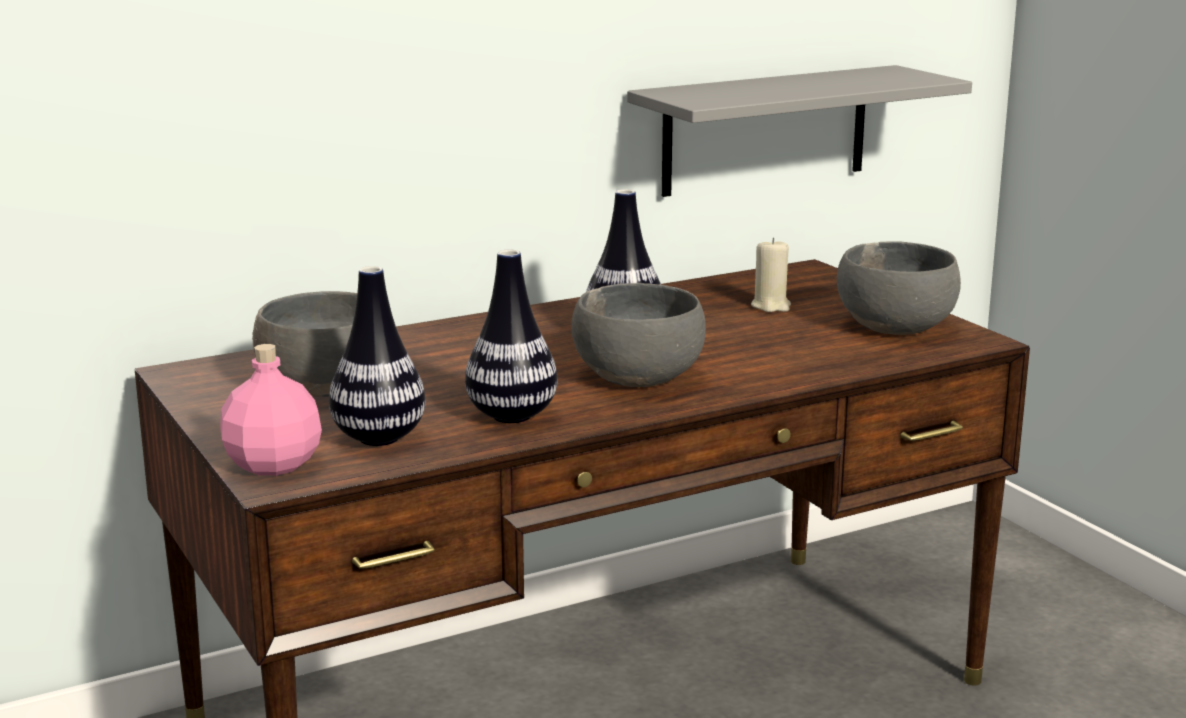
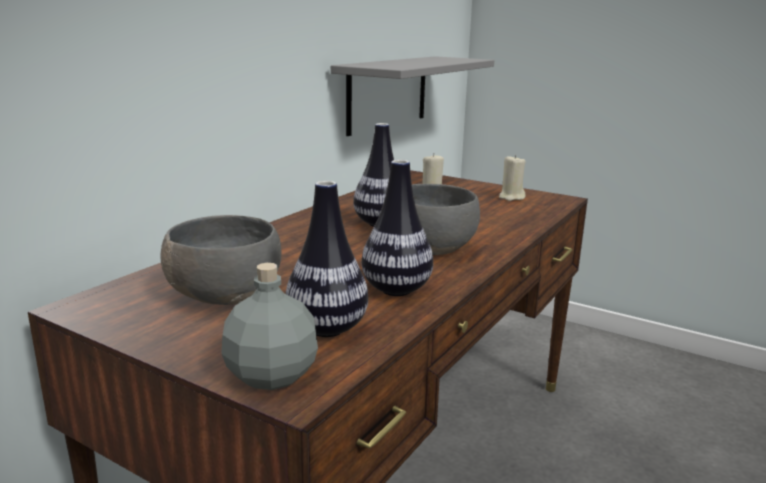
camera: 30 degrees left, 0 degrees up
(273, 464) = (270, 375): pink bottle -> grey bottle
(895, 326) = (511, 197): grey bowl -> beige candle

